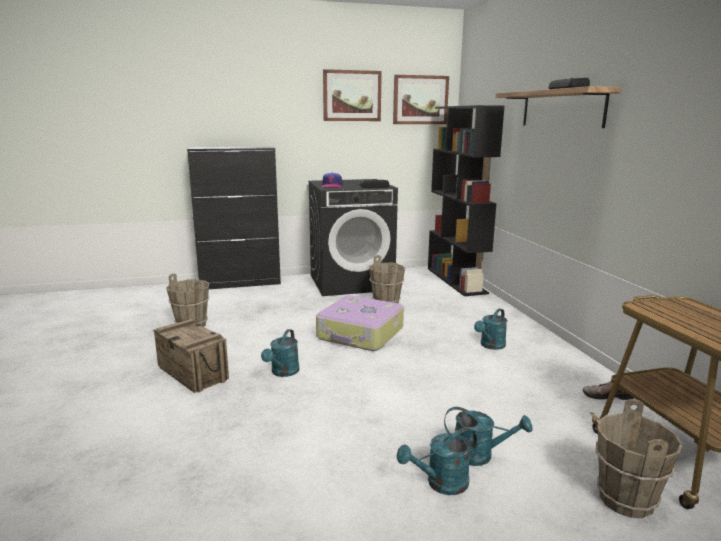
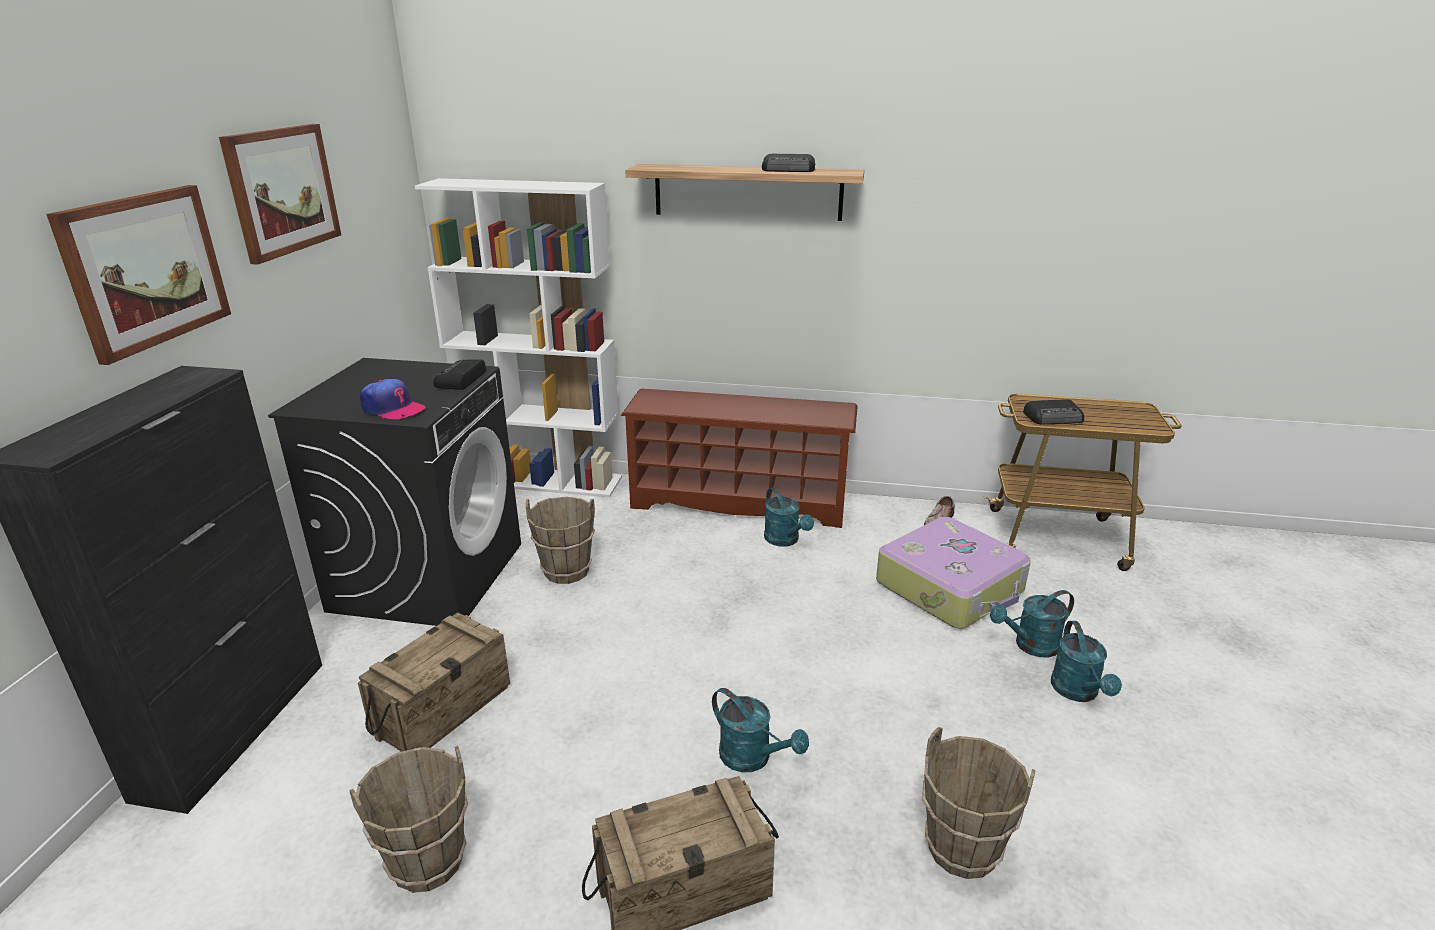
camera: 65 degrees left, 10 degrees up
(270, 307) = (443, 709): none -> crate
(360, 334) = (666, 634): suitcase -> suitcase (951, 587)
(420, 100) = (376, 174): picture -> picture (145, 270)
(456, 280) = (543, 480): black bookcase -> white bookcase
(480, 455) = (1030, 646): turquoise watering can -> turquoise watering can turned 150 degrees counterclockwise
(514, 326) = (740, 502): none -> brown shoe rack
(625, 500) = (1112, 593): brown bucket -> brown bucket (962, 850)
(665, 312) = (1054, 417): none -> radio

